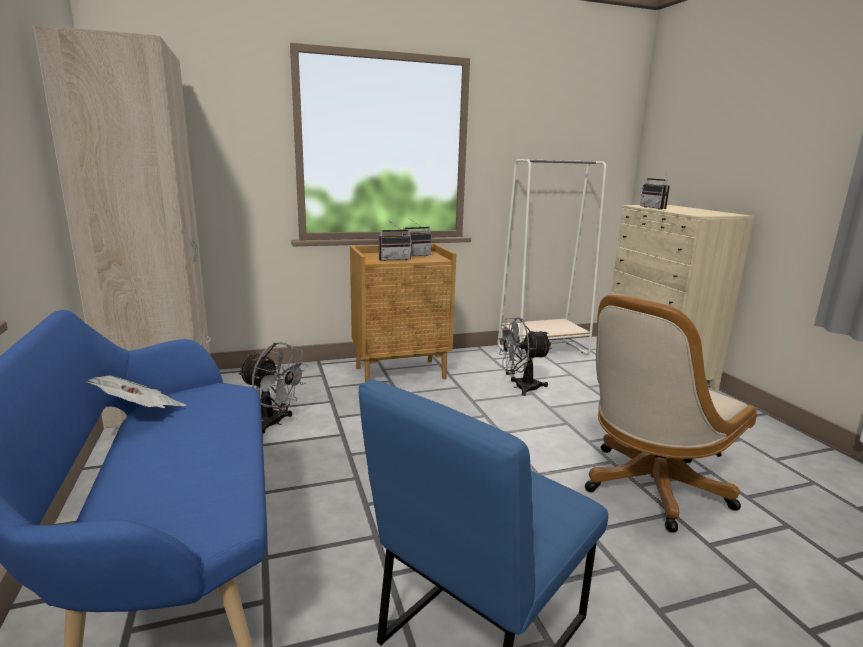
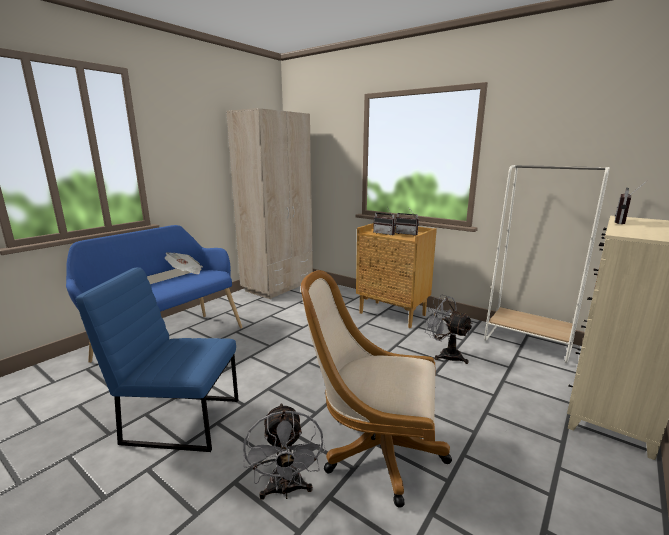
camera: 55 degrees right, 0 degrees up
(274, 423) = (291, 310): grey fan -> grey fan (286, 490)

